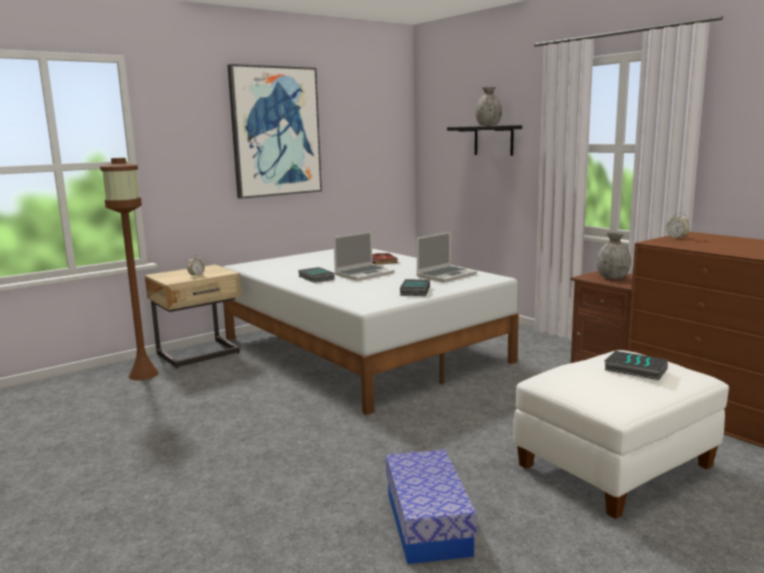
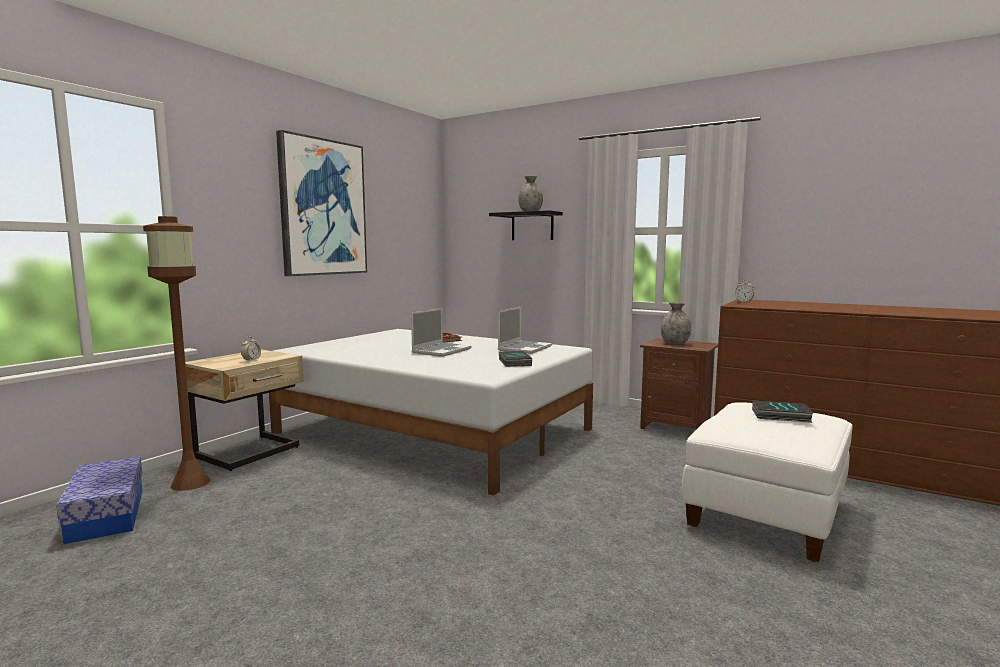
camera: 20 degrees left, 5 degrees down
(315, 278) = (394, 356): book -> none
(427, 523) = (658, 601): storage box -> storage box (107, 515)

